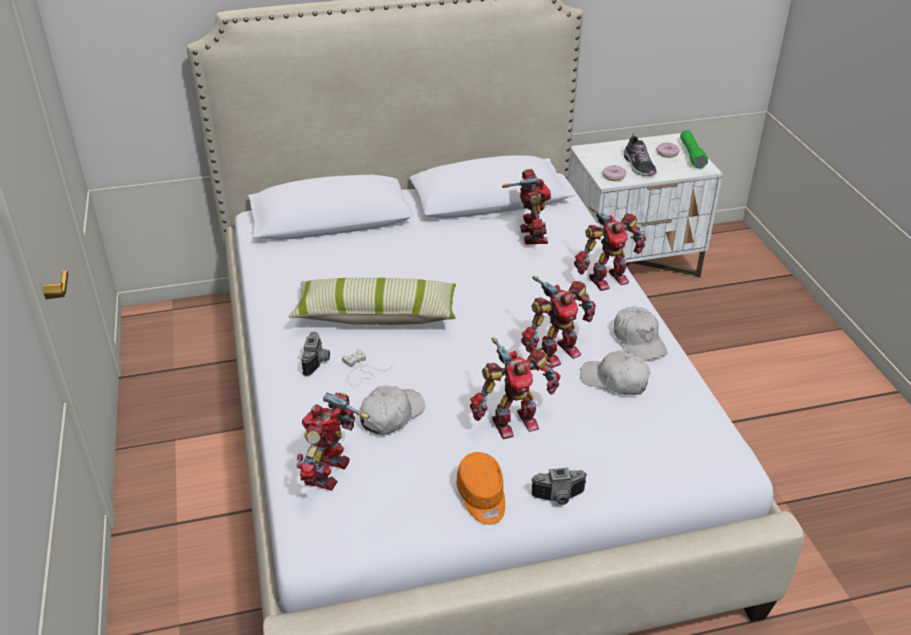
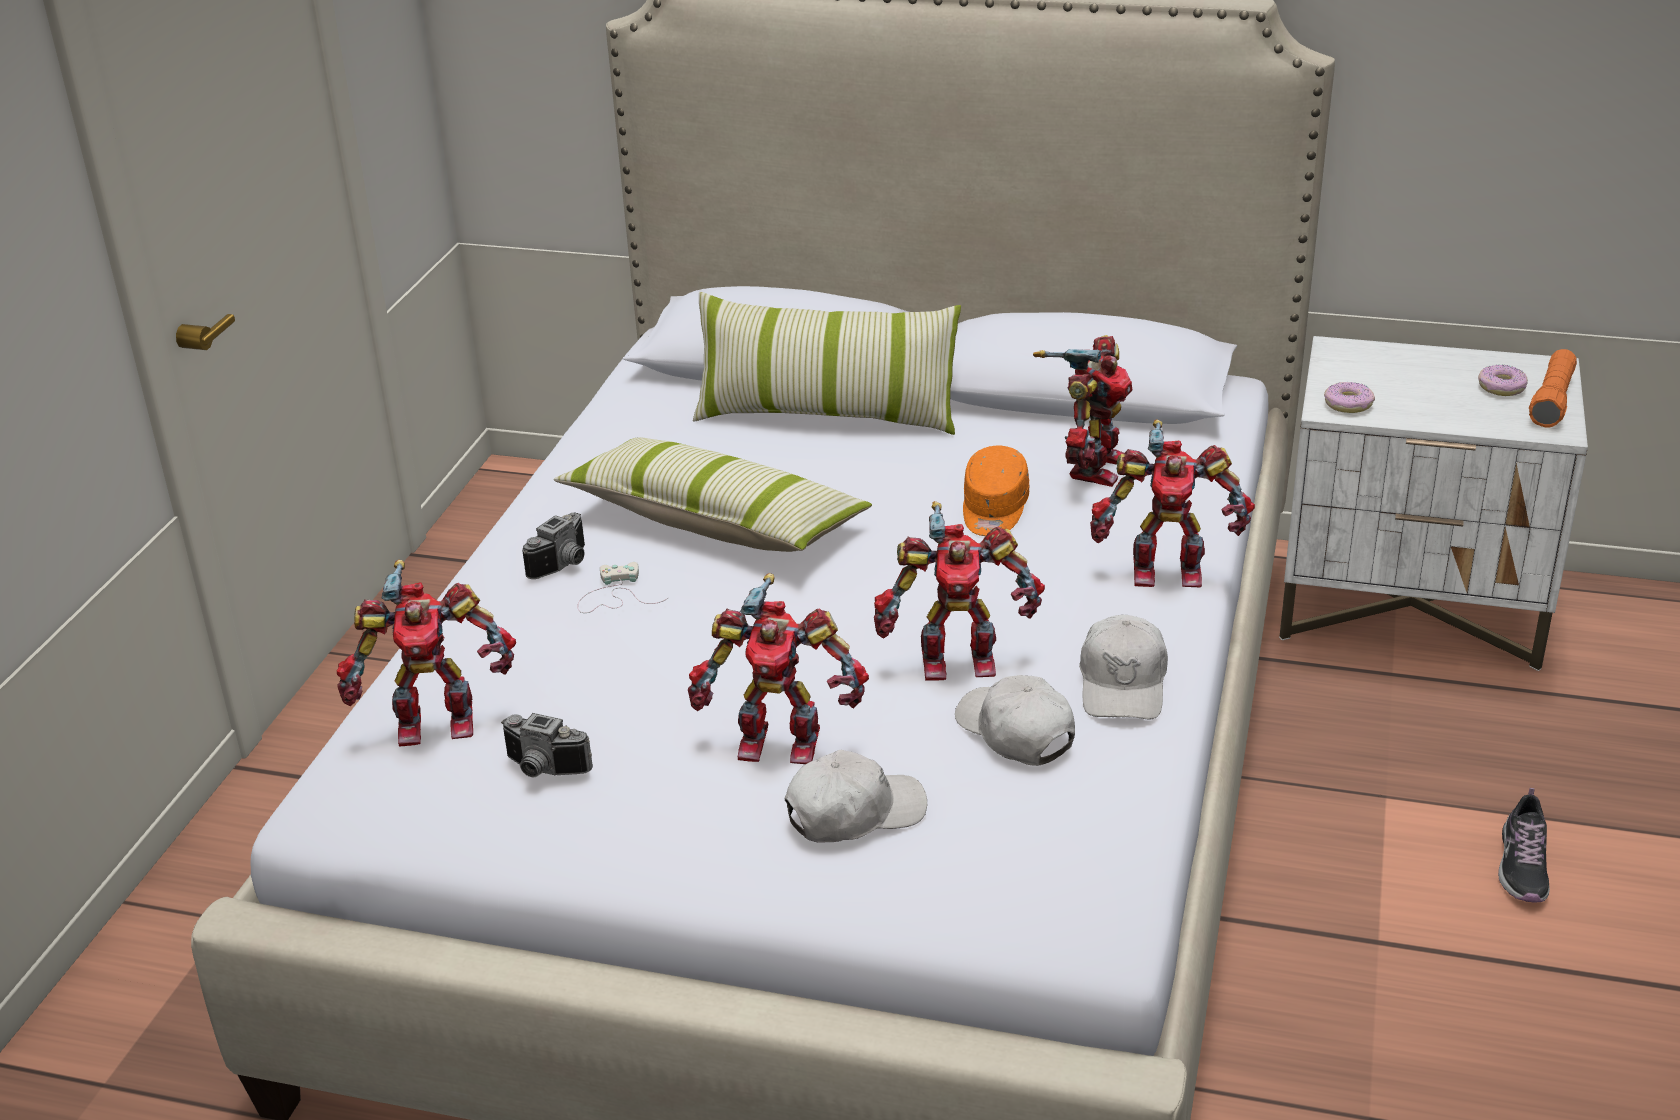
camera: 30 degrees right, 5 degrees down
(331, 473) = (435, 720): toy robot -> toy robot turned 150 degrees counterclockwise
(379, 241) = (827, 414): none -> pillow
(391, 415) = (596, 669): white cap -> white cap (854, 813)
(482, 497) = (622, 831): orange cap -> orange cap (994, 510)
(559, 498) = (742, 875): camera -> camera (542, 770)
(638, 166) = (1419, 397): shoe -> shoe (1522, 866)
(691, 155) = (1552, 401): green flashlight -> orange flashlight

